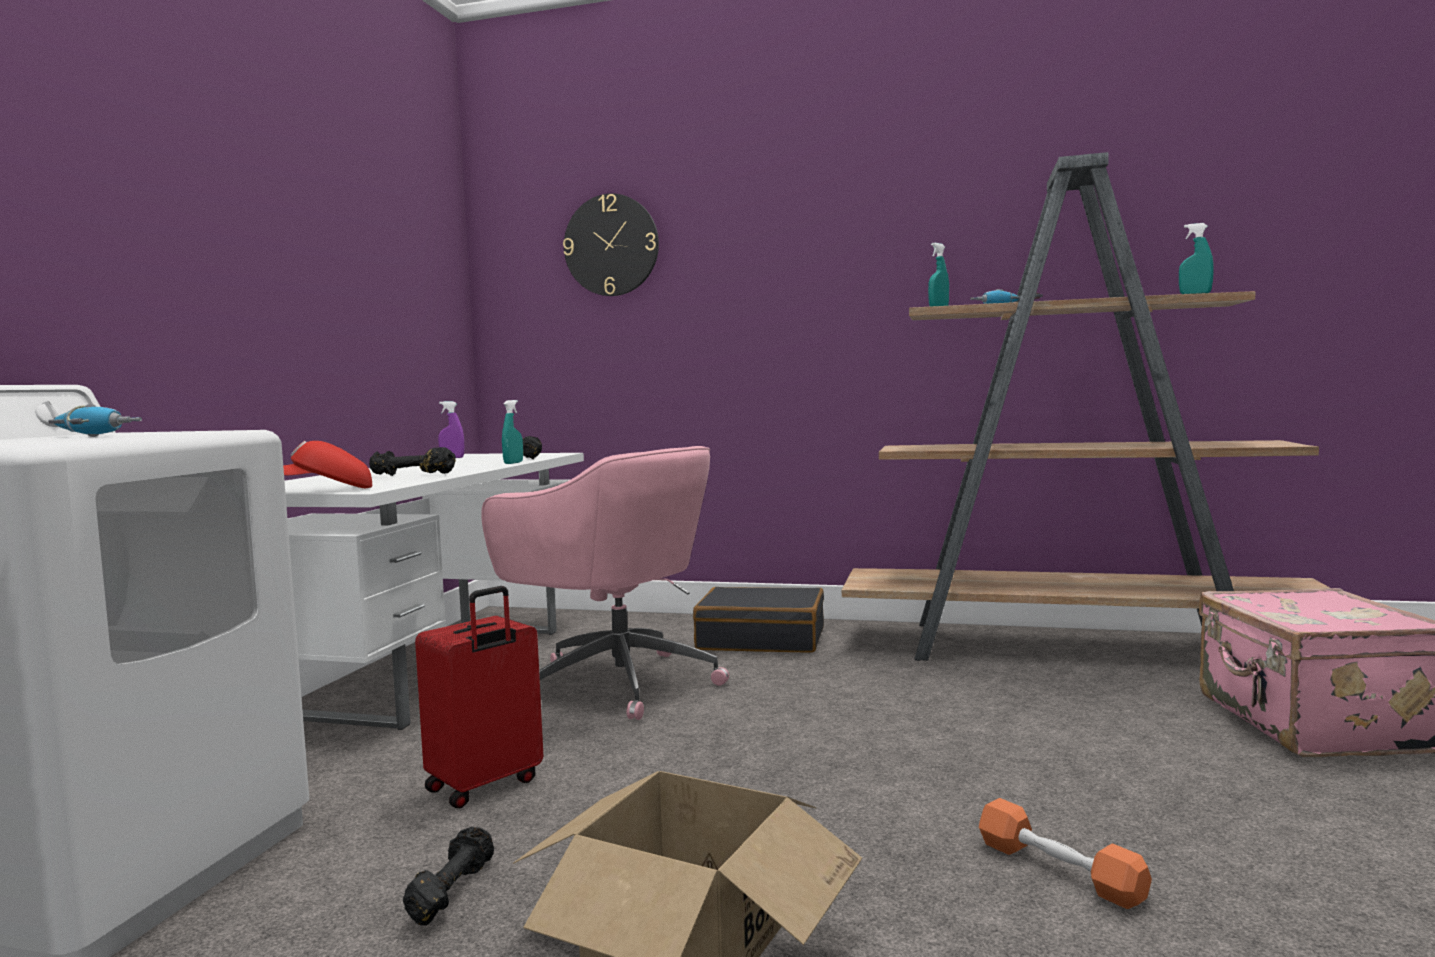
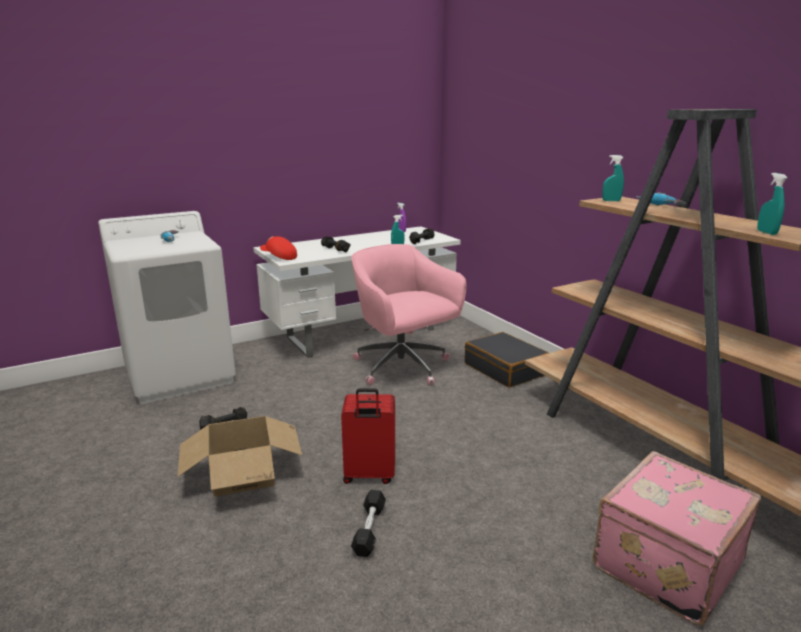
camera: 45 degrees right, 15 degrees up
(485, 785) = (289, 393): red suitcase -> red suitcase (369, 475)
(611, 245) = (494, 118): wall clock -> none
(616, 683) = (403, 367): pink office chair -> pink office chair turned 150 degrees clockwise
(1059, 870) = (369, 529): orange dumbbell -> black dumbbell

